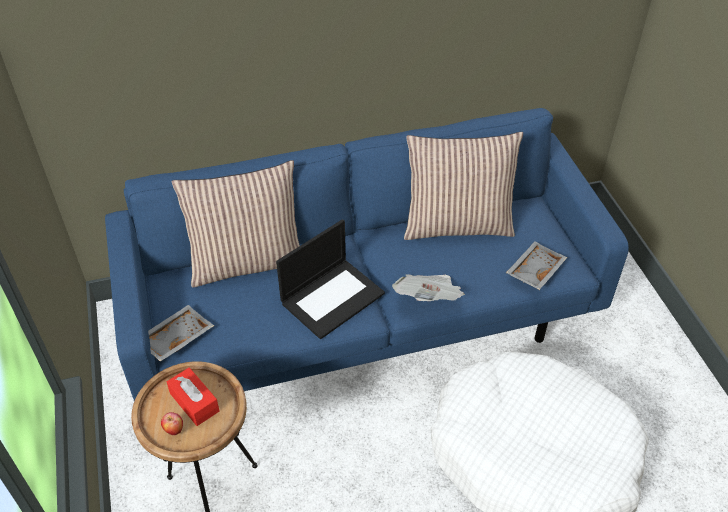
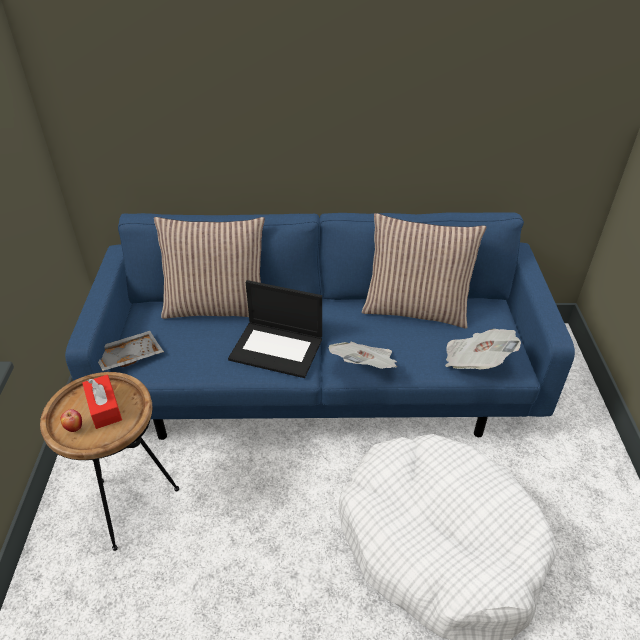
camera: 15 degrees right, 5 degrees down
(332, 297) = (277, 349): laptop -> laptop turned 45 degrees clockwise
(534, 270) = (476, 361): grey tray -> newspaper

